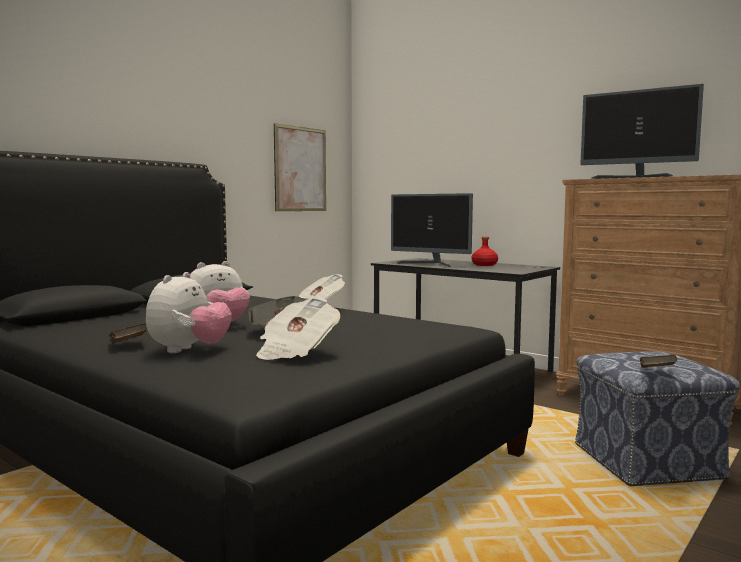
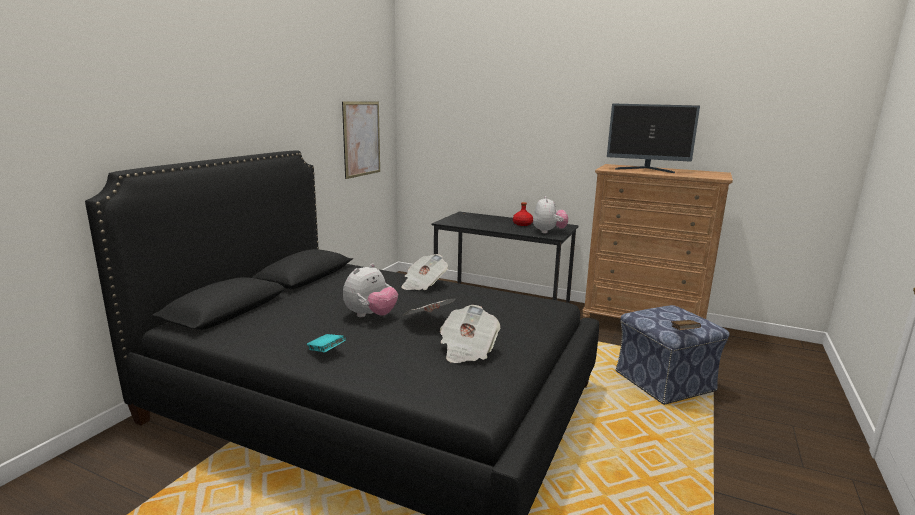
camera: 15 degrees left, 10 degrees up
(128, 345) = (326, 351): brown book -> turquoise book
(189, 350) = (382, 354): plush toy -> plush toy (549, 232)
(431, 264) = (481, 224): monitor -> none

